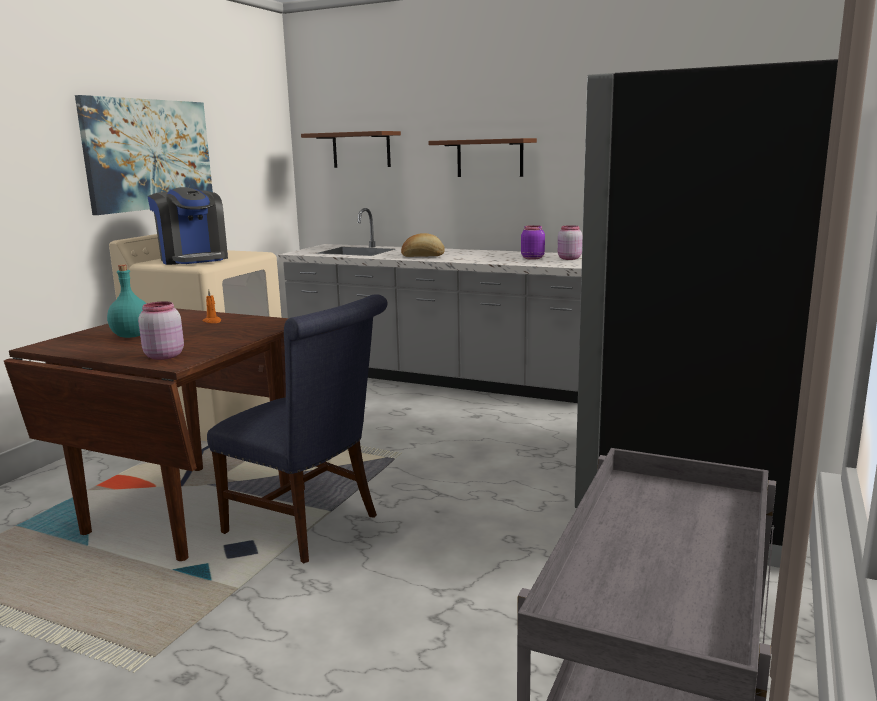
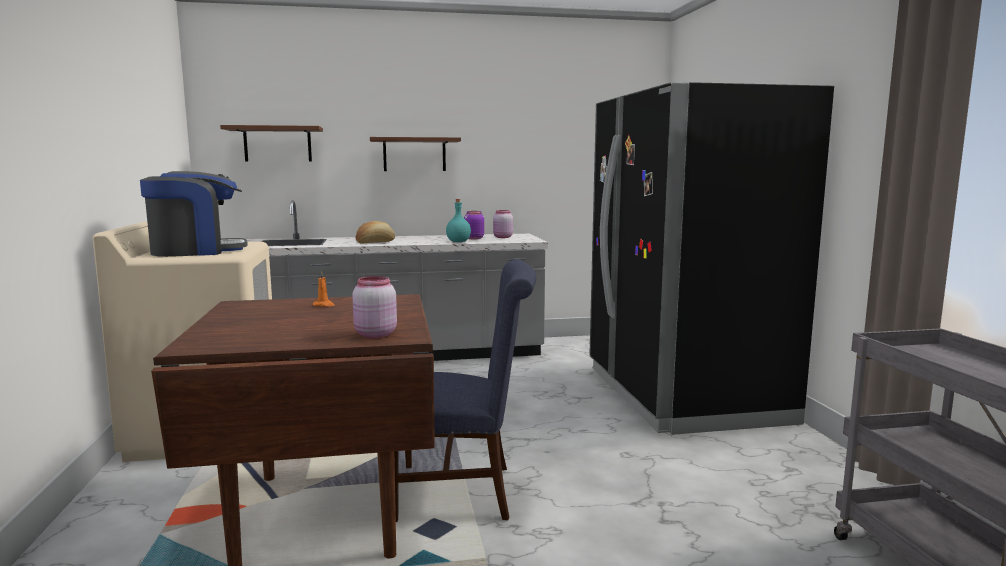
camera: 35 degrees left, 5 degrees down
(131, 336) = (274, 325): turquoise bottle -> turquoise bottle (458, 242)
(149, 154) = (107, 135): picture -> none
(193, 259) = (197, 251): coffee machine -> coffee machine turned 45 degrees counterclockwise

